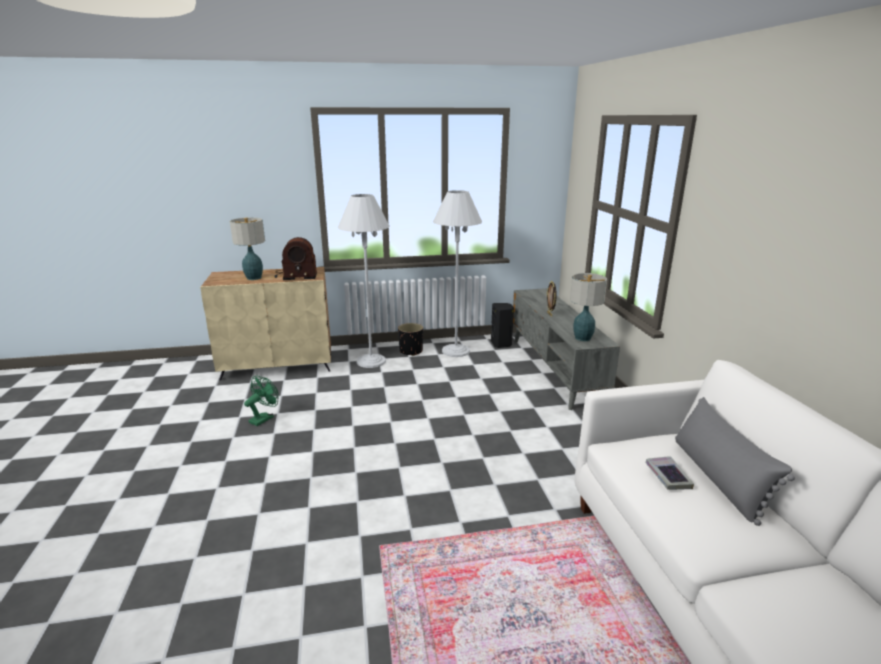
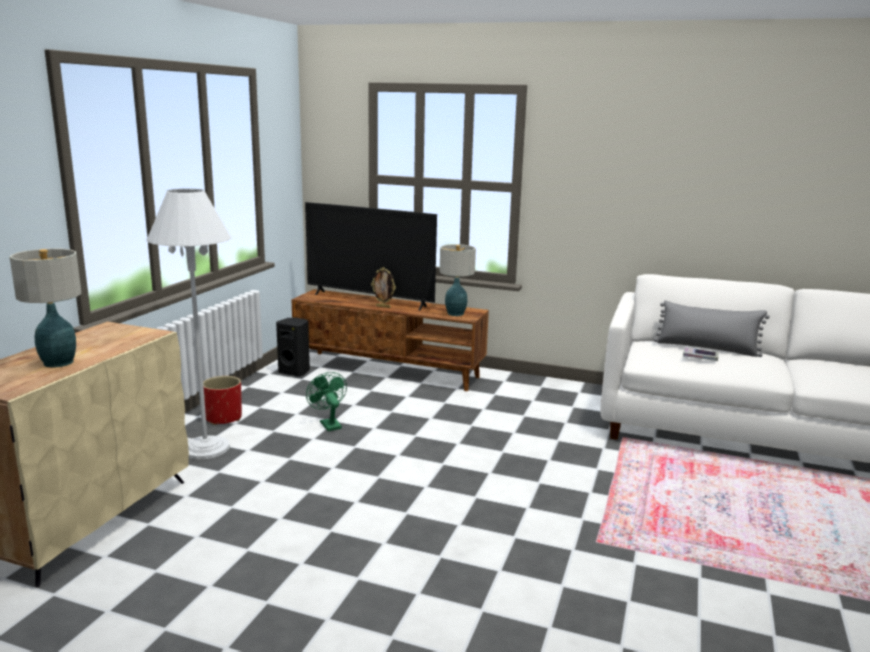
camera: 60 degrees left, 5 degrees down
(264, 418) = (246, 563): green fan -> green fan (328, 424)
(295, 275) = (112, 340): radio -> none
(411, 351) = (224, 418): black planter -> red planter
(456, 351) = (269, 396): white floor lamp -> none
(555, 370) = (389, 370): grey tv stand -> brown tv stand
(556, 307) = (369, 300): none -> television

